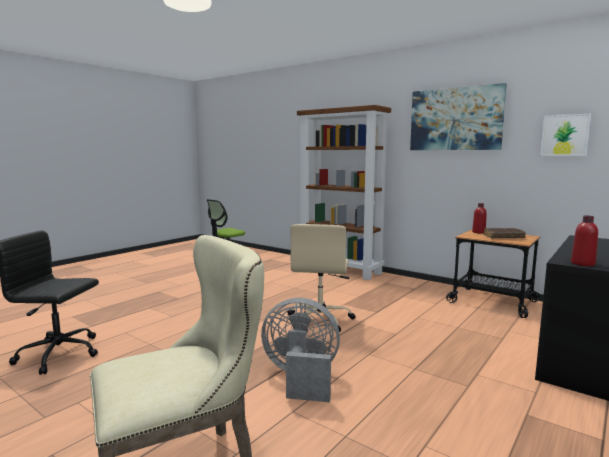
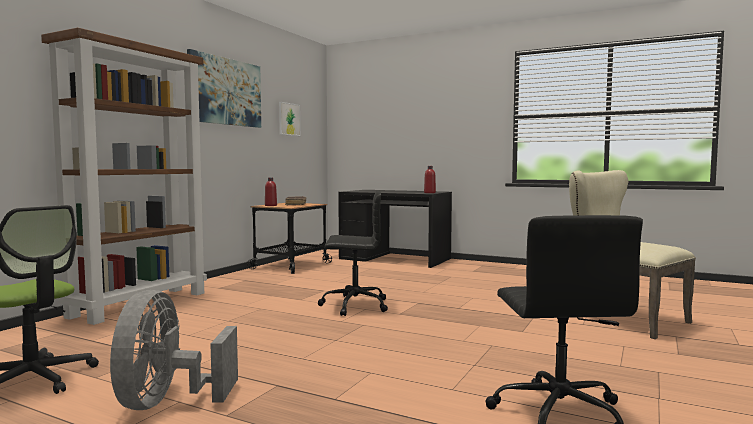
camera: 100 degrees left, 5 degrees down
(301, 378) = (482, 305): grey fan -> grey fan (167, 402)
(320, 320) = (354, 305): beige office chair -> black office chair

